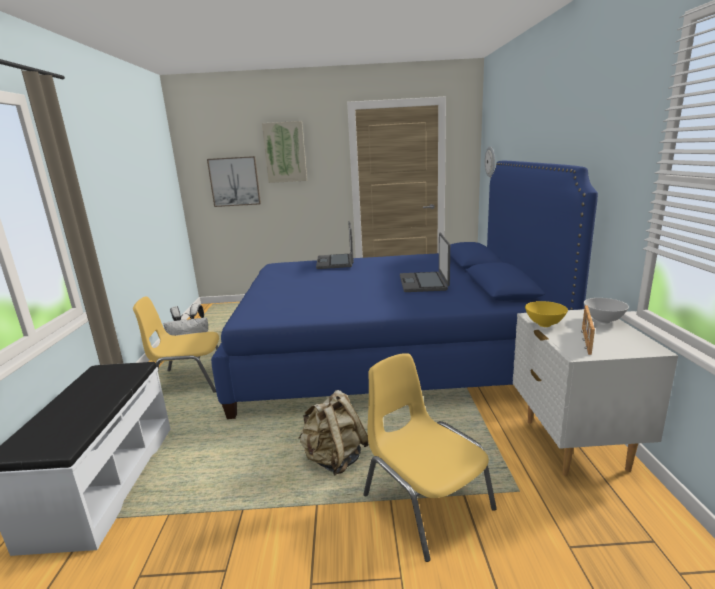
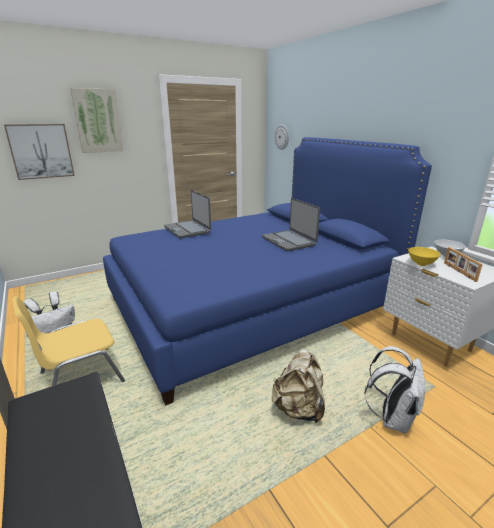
camera: 30 degrees left, 5 degrees up
(425, 501) = (392, 417): yellow chair -> white backpack

